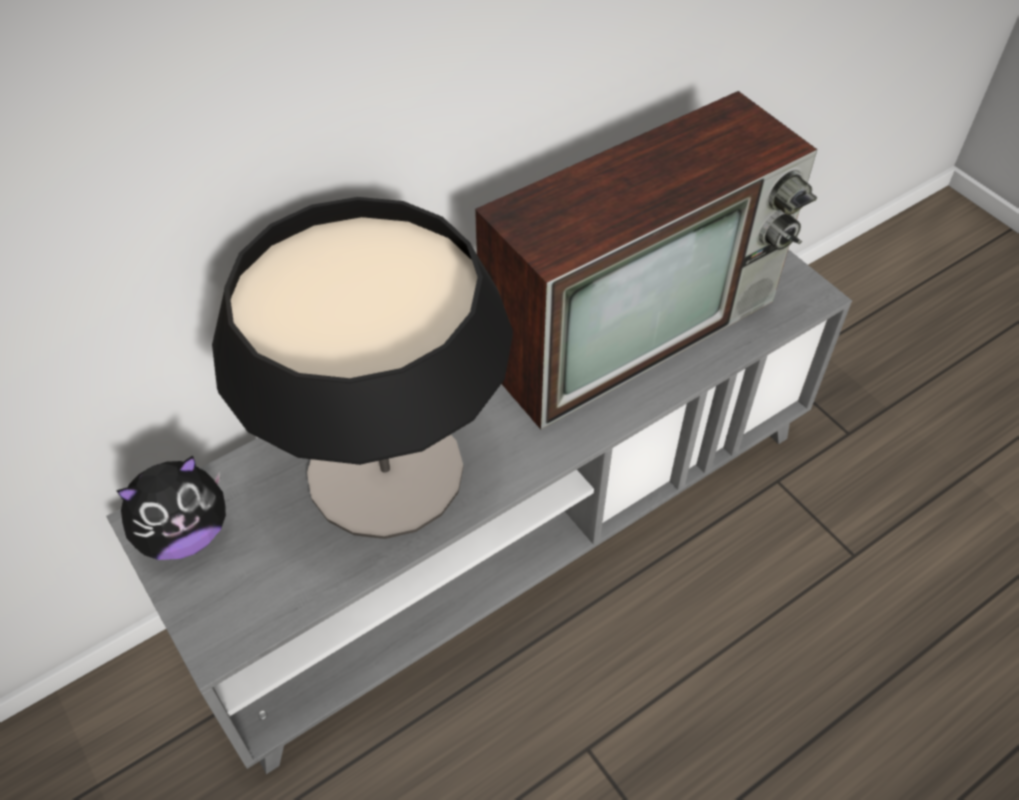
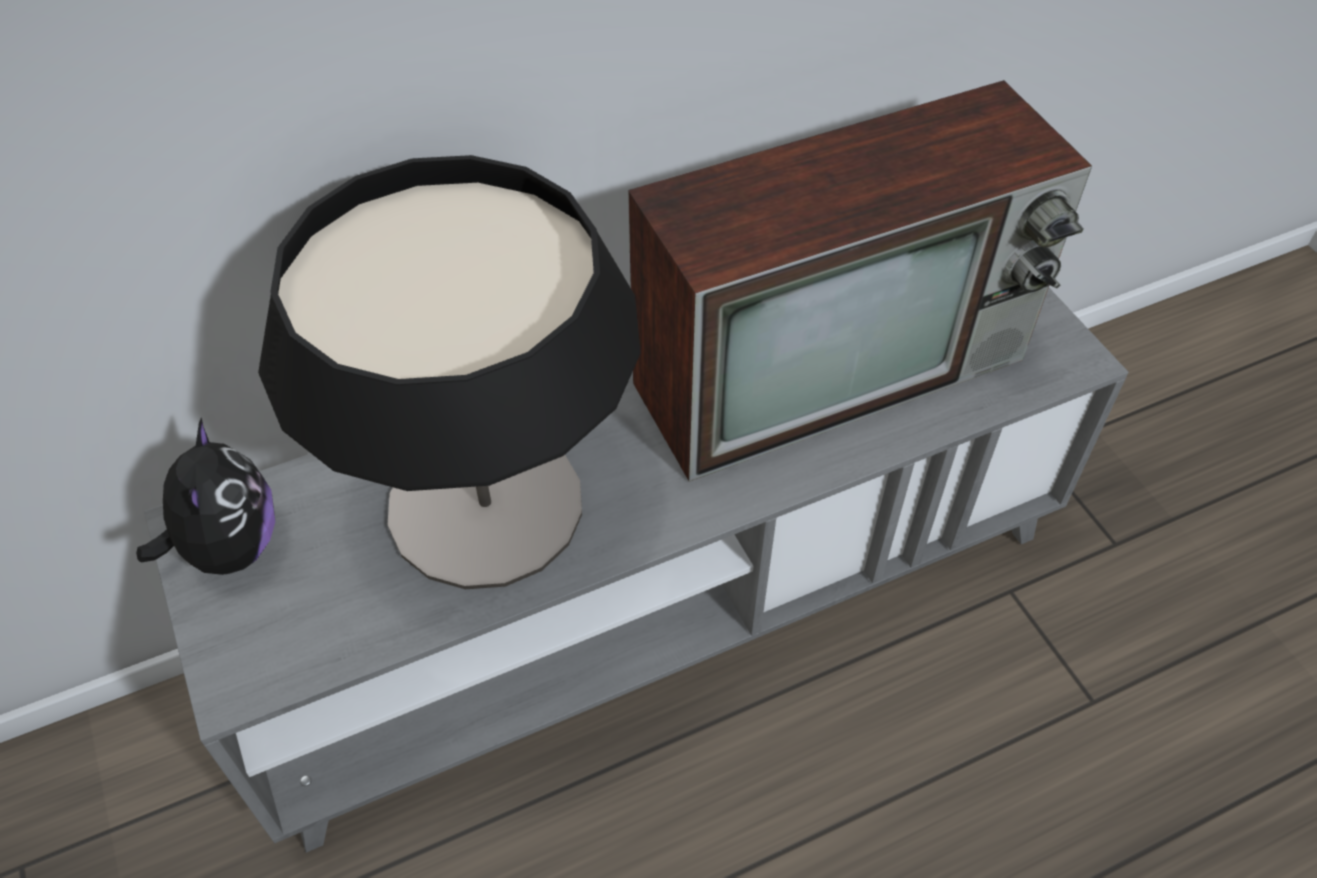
camera: 10 degrees right, 0 degrees up
(185, 534) = (229, 547): plush toy -> plush toy turned 75 degrees counterclockwise

